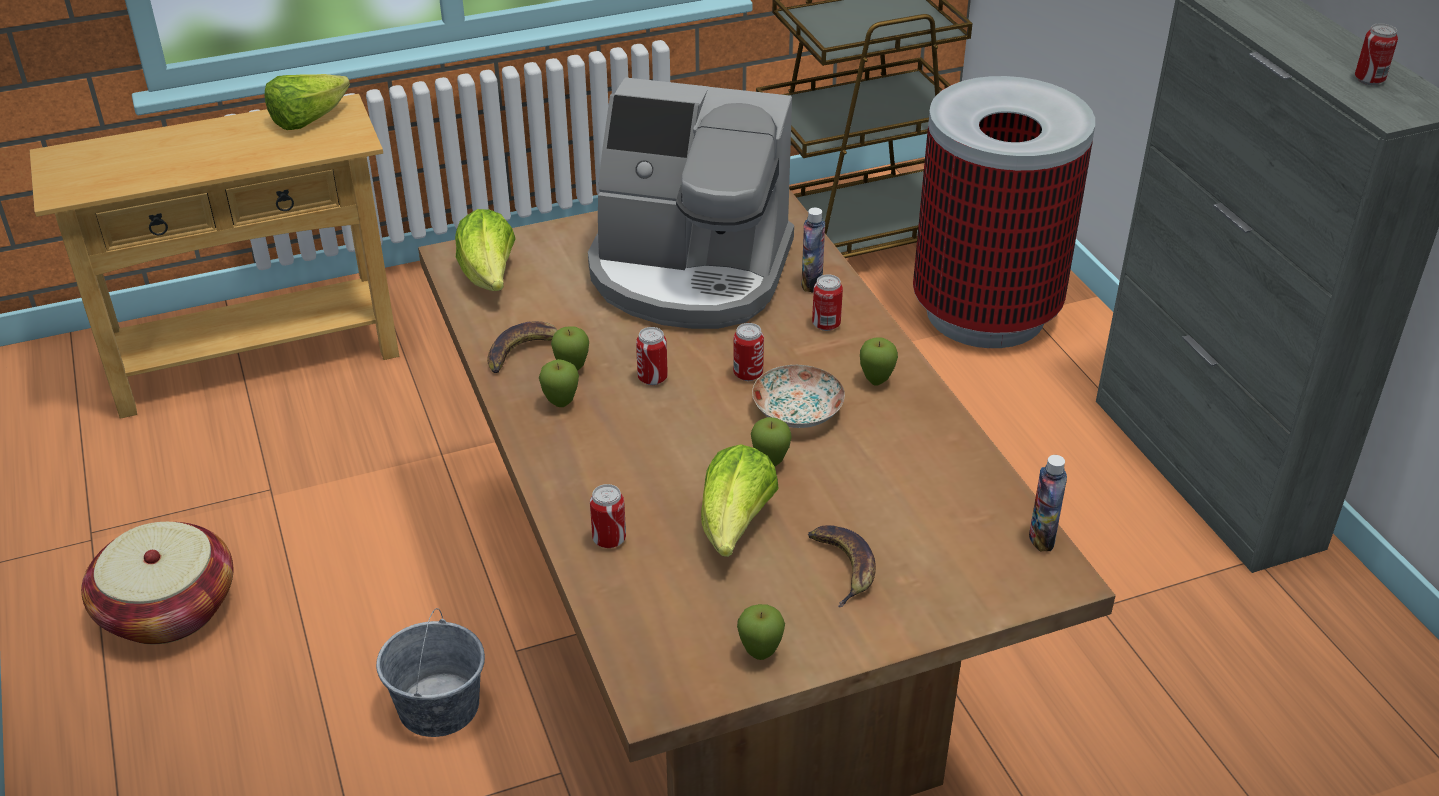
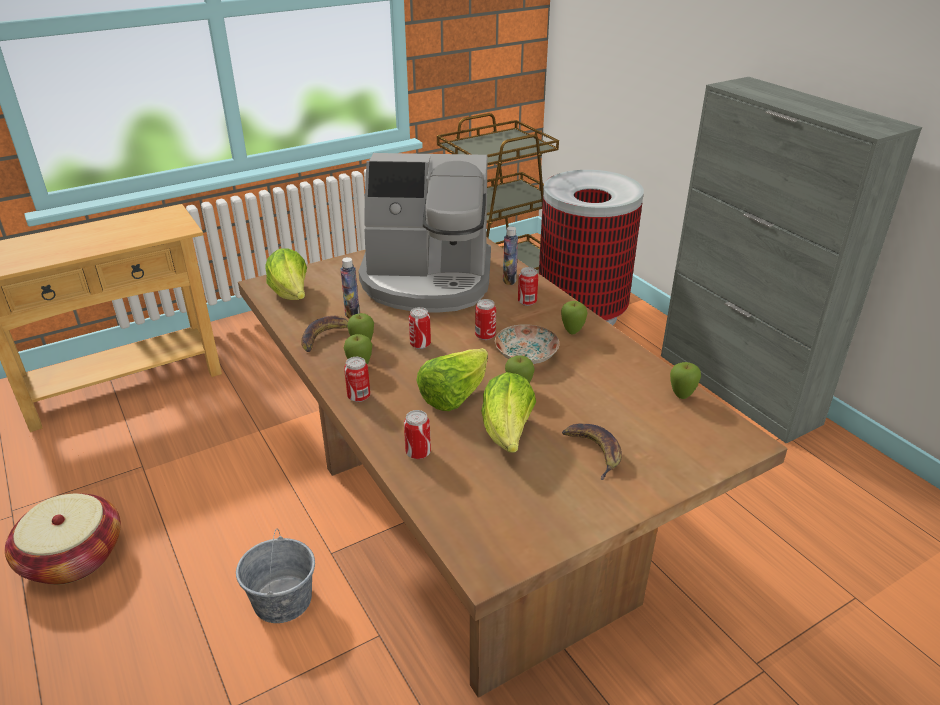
camera: 10 degrees left, 5 degrees down
(308, 120) = (149, 220): lettuce -> lettuce (454, 396)
(760, 654) = (555, 521): apple -> apple (681, 396)
(1041, 538) = (721, 417): bottle -> bottle (352, 313)
(1369, 80) = (847, 116): can -> can (359, 397)

